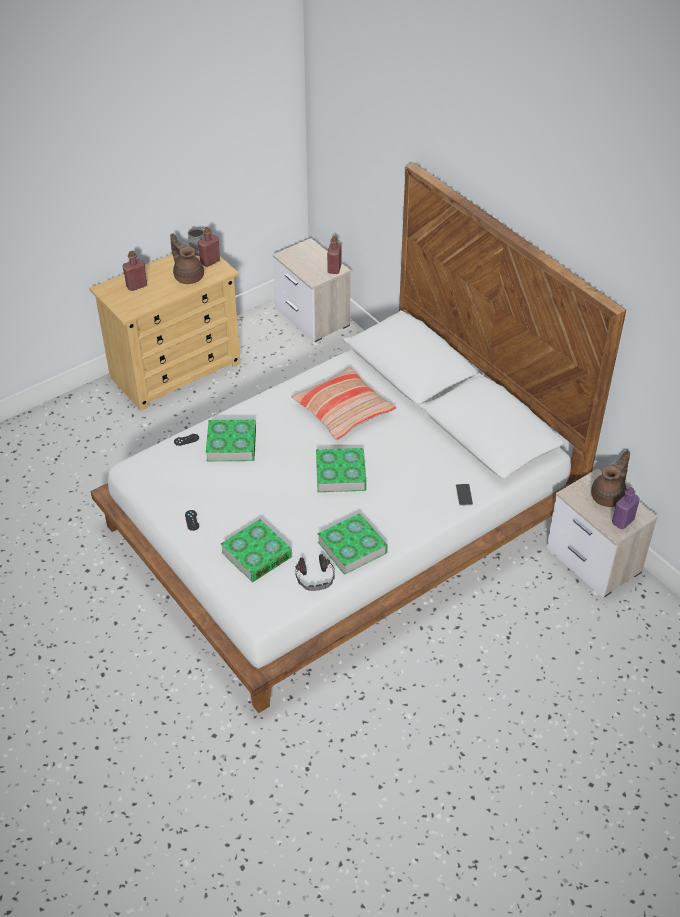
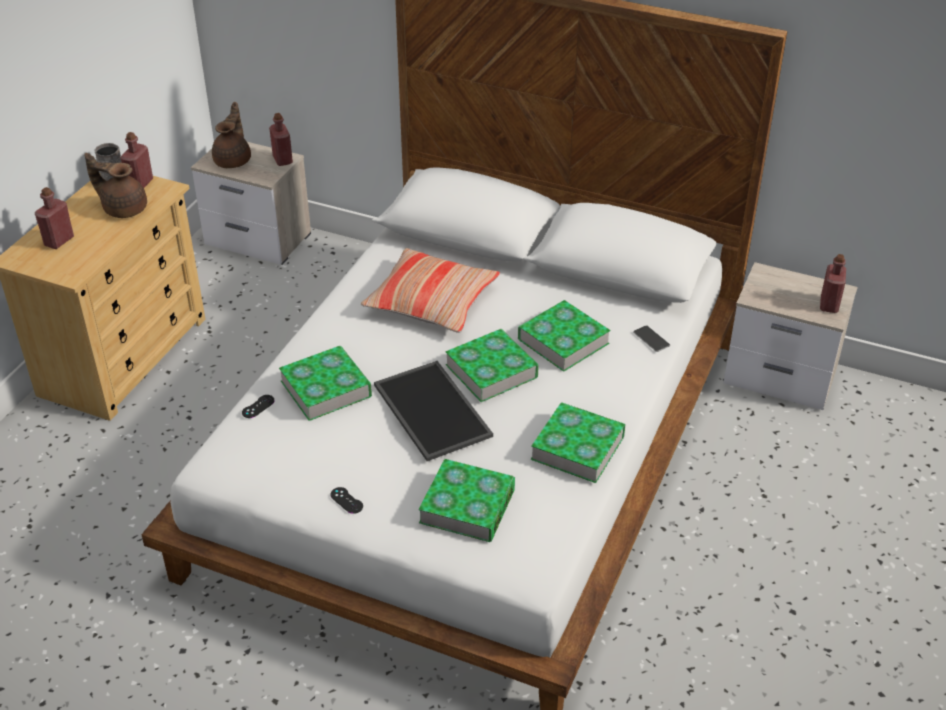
camera: 30 degrees left, 5 degrees down
(281, 484) = (429, 410): none -> tray
(315, 577) = (563, 501): headphones -> none
(404, 472) = (563, 341): none -> book
(609, 496) = (792, 285): brown teapot -> brown teapot (234, 160)
(622, 521) = (829, 304): purple bottle -> red bottle

